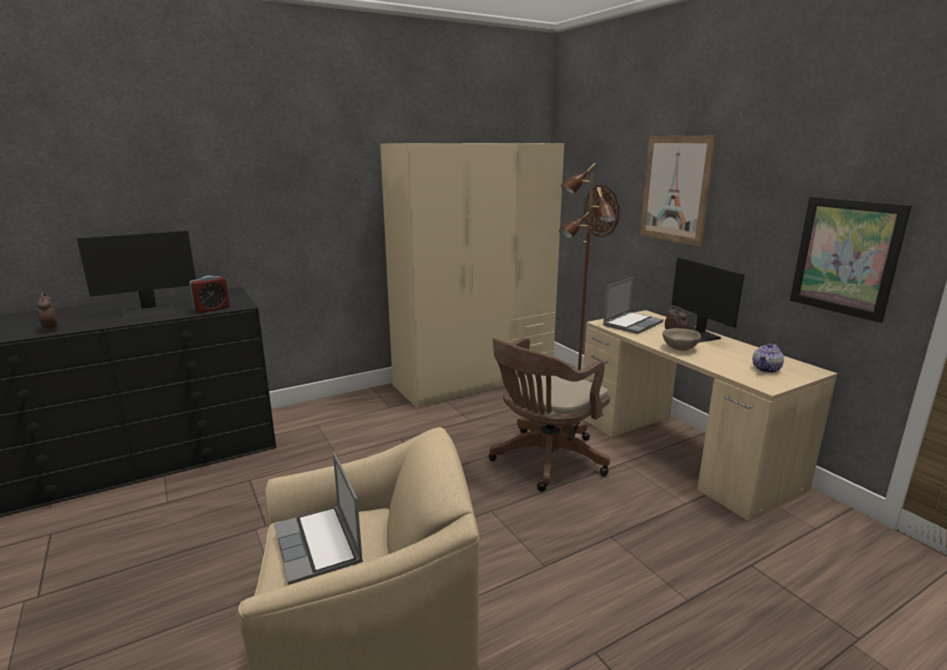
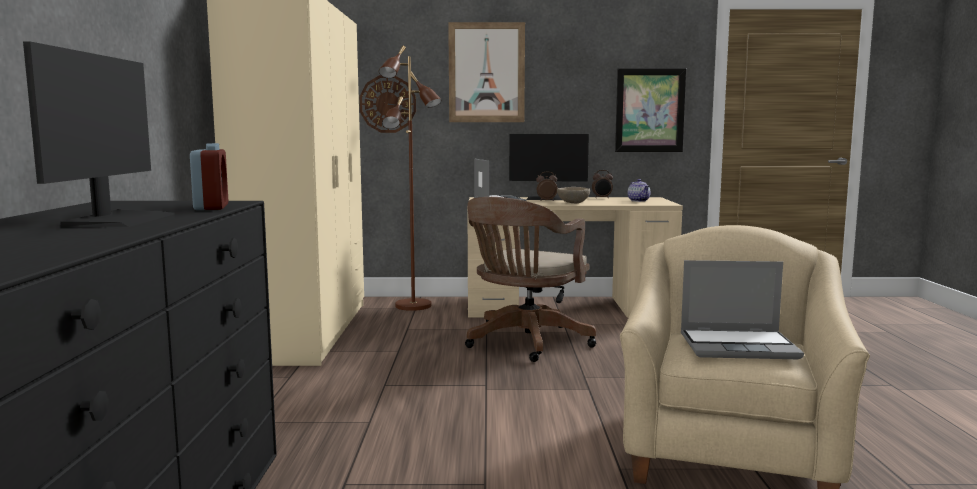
camera: 60 degrees left, 10 degrees down
(50, 329) = (63, 246): alarm clock -> alarm clock (602, 198)
(544, 461) = (525, 343): brown office chair -> brown office chair turned 45 degrees clockwise

